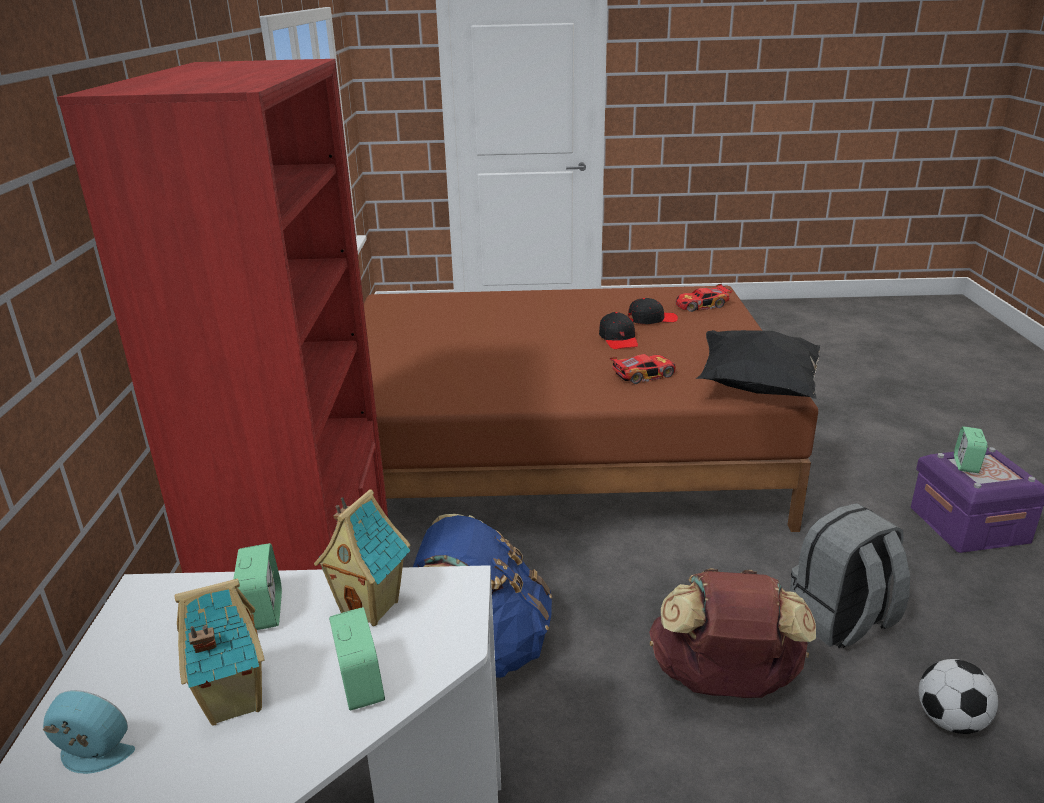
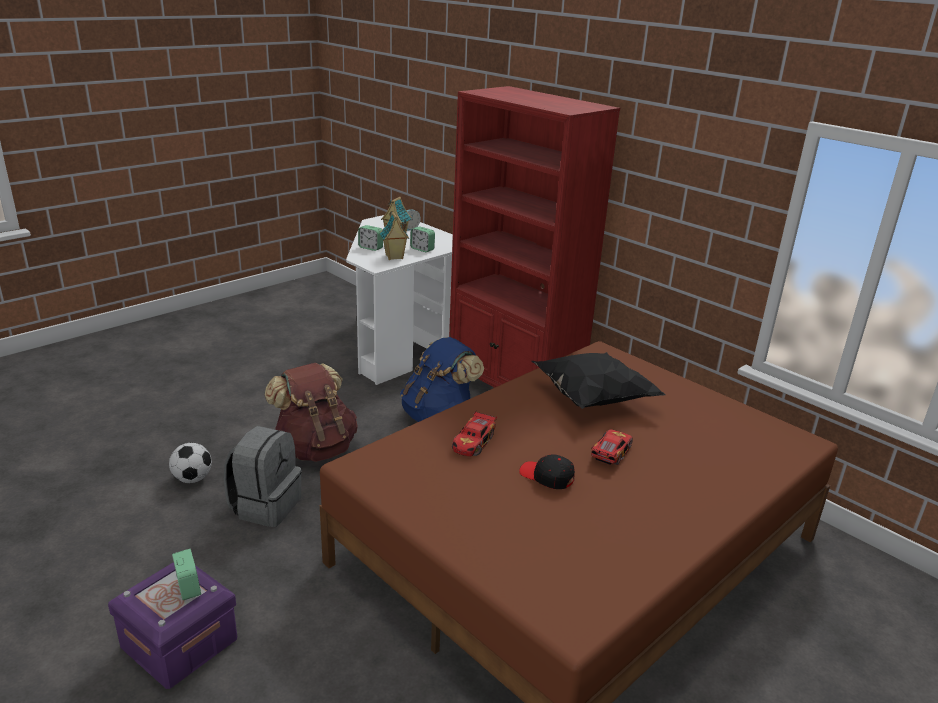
camera: 135 degrees right, 0 degrees up
(651, 319) = (560, 522): black cap -> none
(702, 306) = (546, 578): toy car -> toy car (610, 452)
(756, 390) = (377, 462): black pillow -> black pillow (591, 399)

